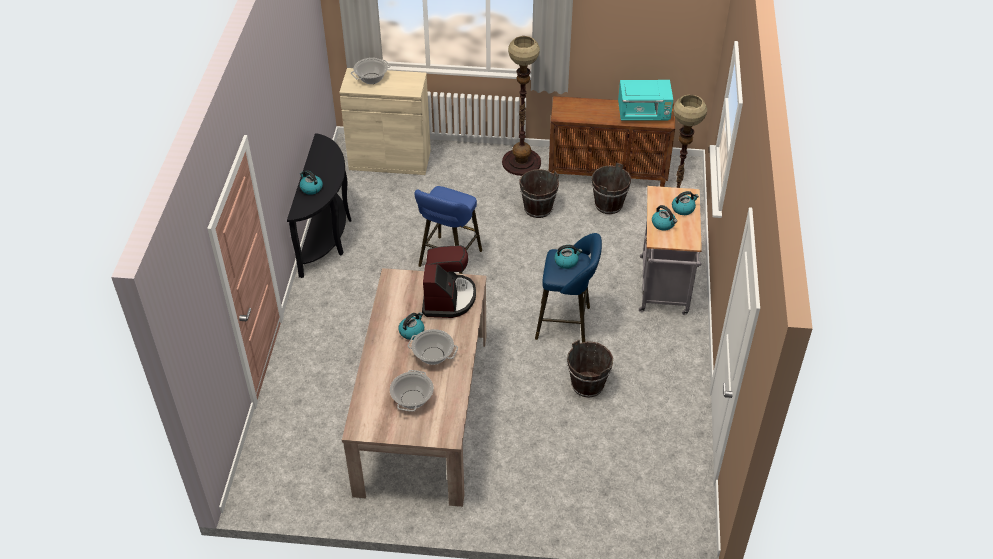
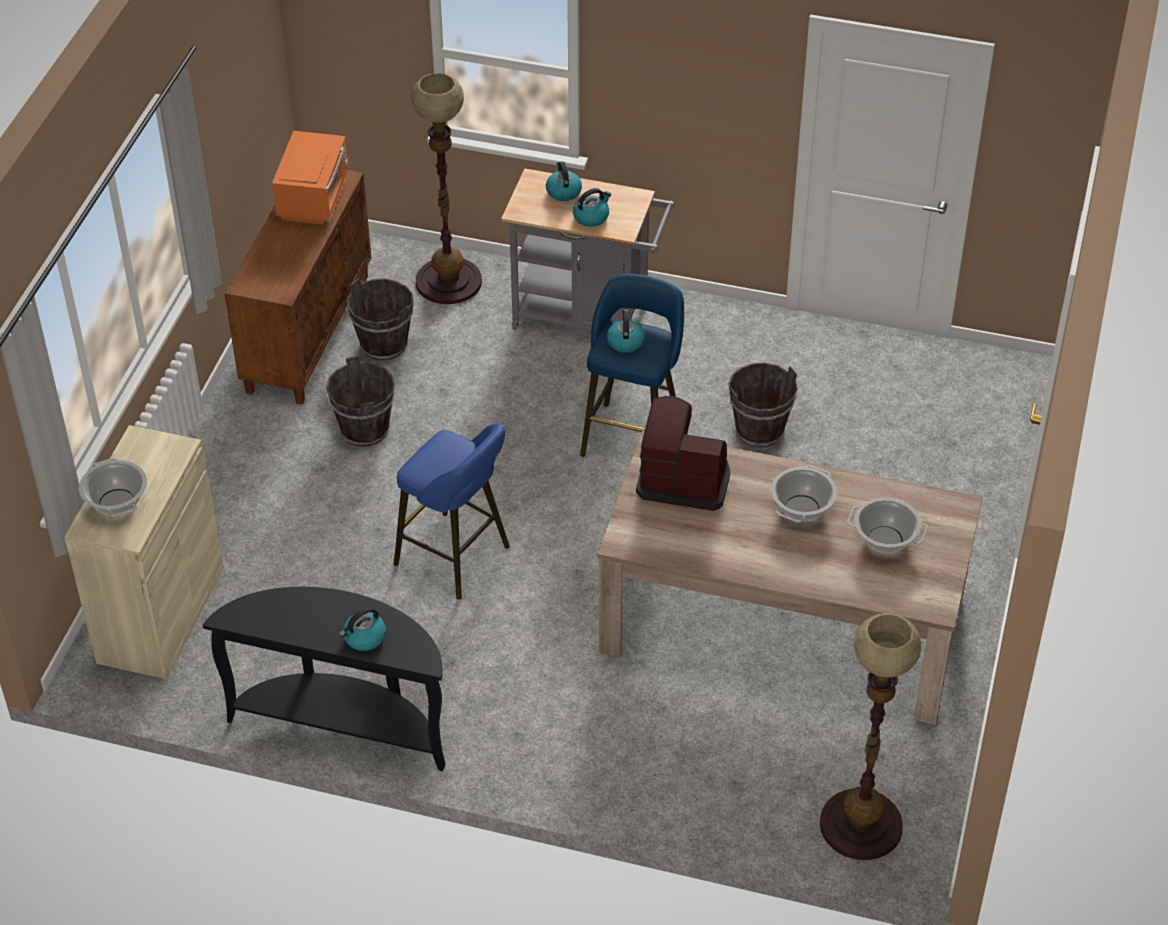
camera: 80 degrees left, 0 degrees up
(412, 331) = (747, 528): kettle -> none
(521, 162) = (238, 434): floor lamp -> floor lamp (860, 824)
(644, 114) = (314, 198): turquoise microwave -> orange microwave

